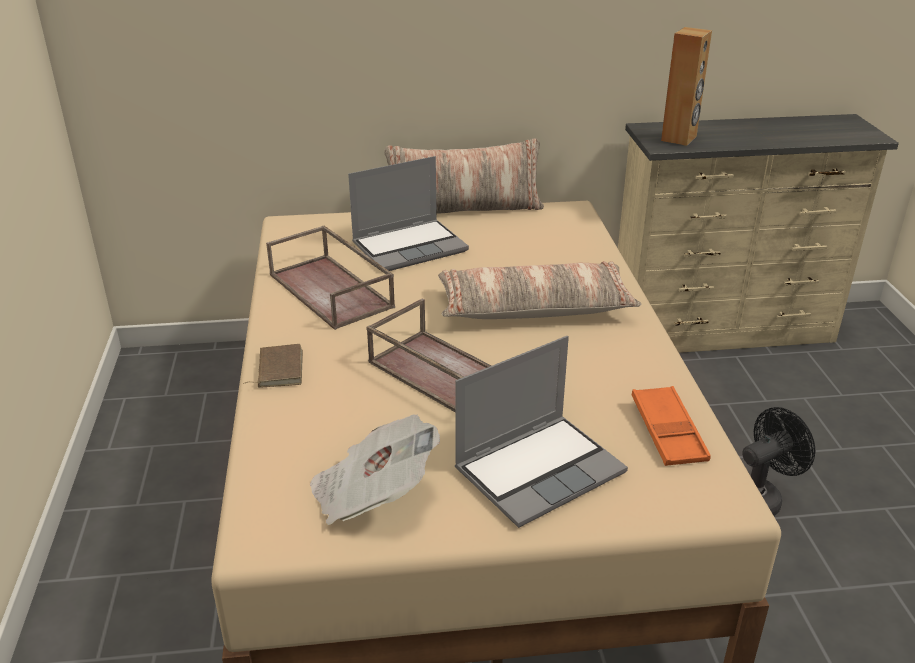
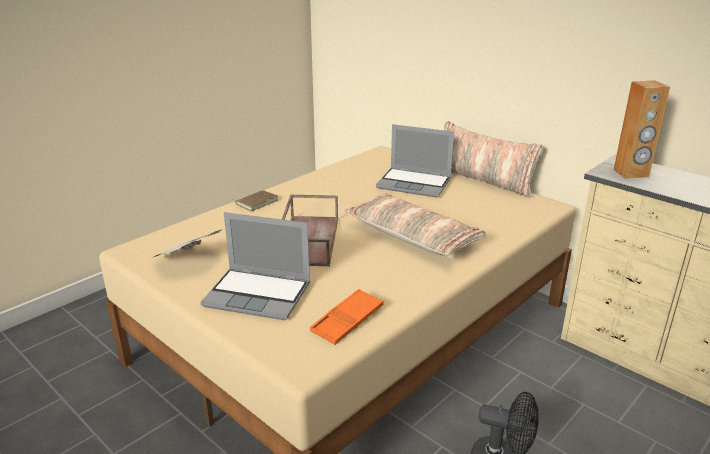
camera: 50 degrees right, 5 degrees down
(332, 291) = (340, 185): brown tray -> none

